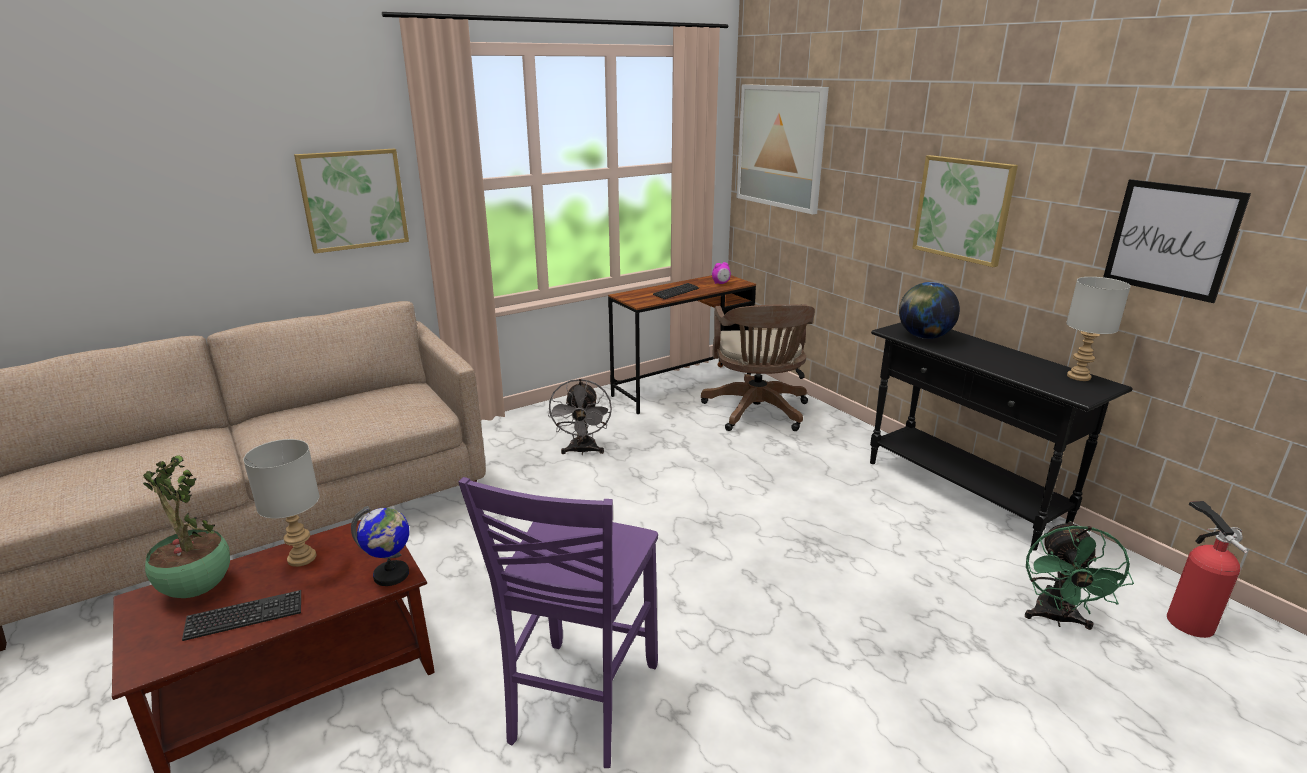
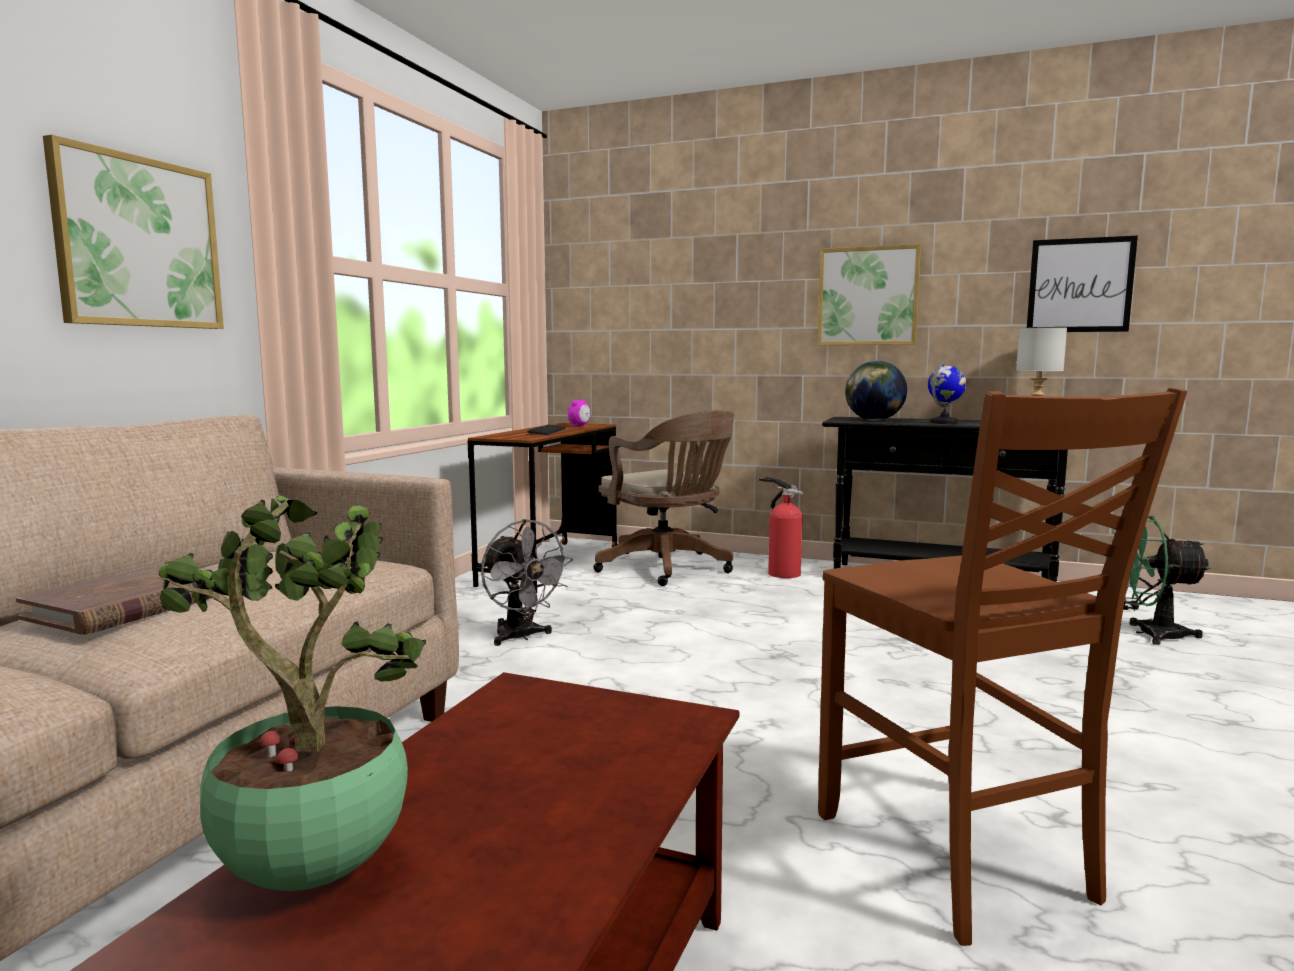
camera: 35 degrees left, 15 degrees down
(245, 617) = (523, 860): keyboard -> none
(288, 422) = (122, 608): none -> brown book
(303, 558) = (471, 755): grey table lamp -> none
(391, 575) = (675, 721): globe -> globe (944, 423)
(580, 703) = (956, 858): purple chair -> brown chair
(780, 147) = (620, 269): picture -> none
(1056, 619) = (1149, 634): green fan -> green fan turned 120 degrees clockwise
(1187, 620) = (1206, 610): fire extinguisher -> fire extinguisher (781, 573)

